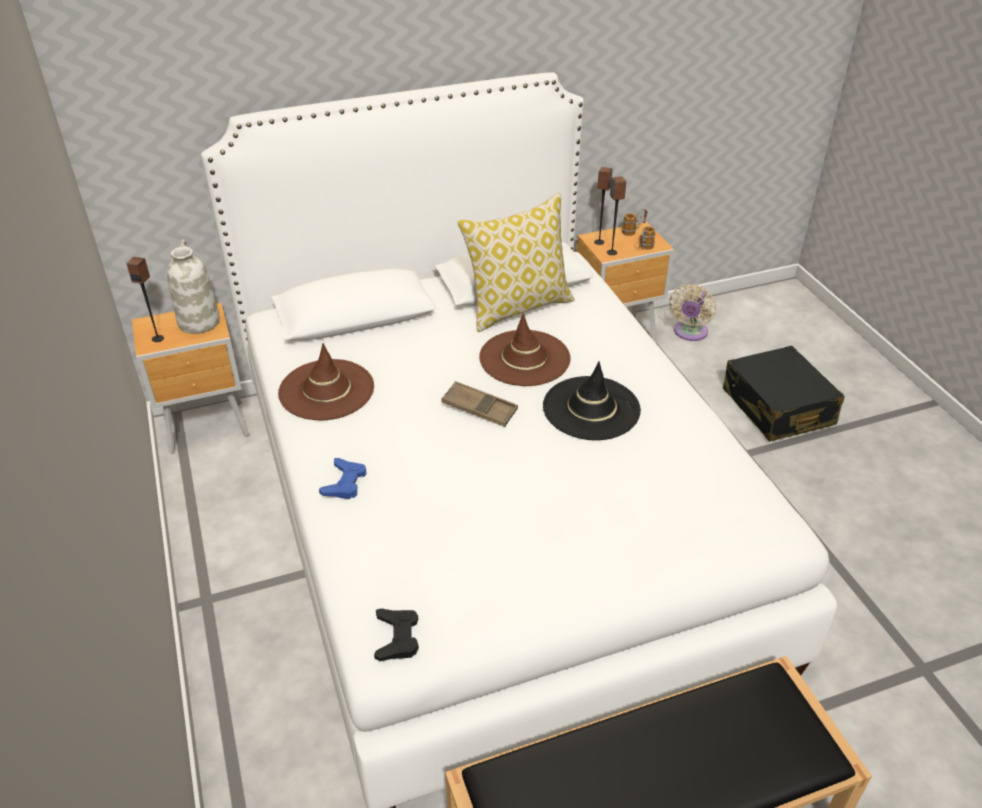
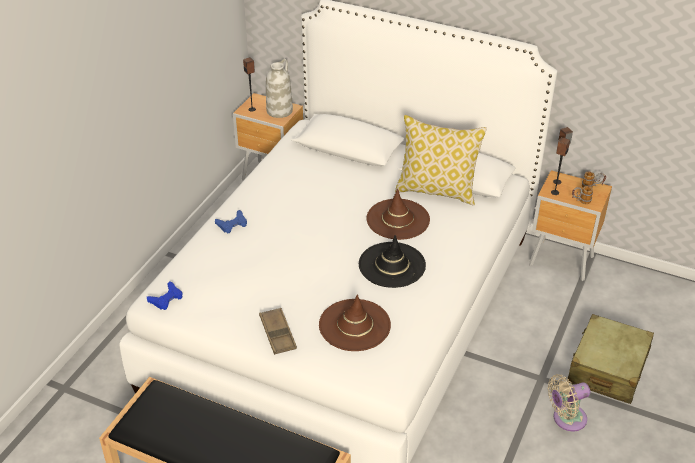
camera: 45 degrees right, 0 degrees up
(326, 390) = (282, 177): brown hat -> brown hat (354, 325)
(397, 637) = (166, 299): black game controller -> blue game controller
(479, 408) = (337, 229): brown tray -> brown tray (277, 334)
(689, 333) = (617, 289): beige fan -> beige fan (566, 419)
(777, 407) = (607, 369): black suitcase -> beige suitcase

